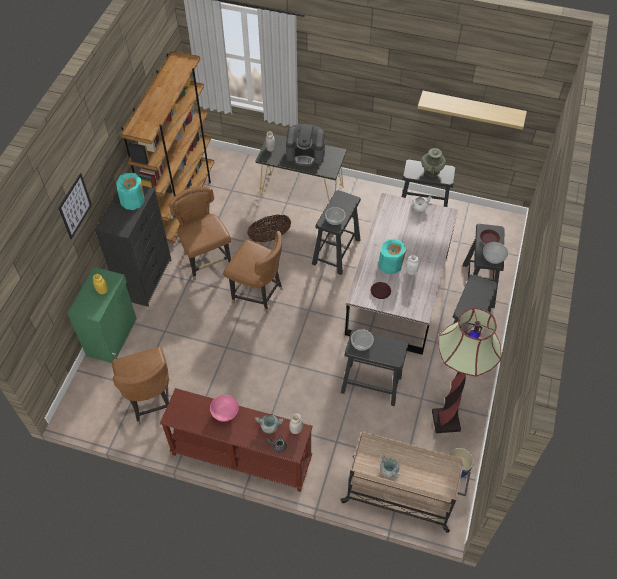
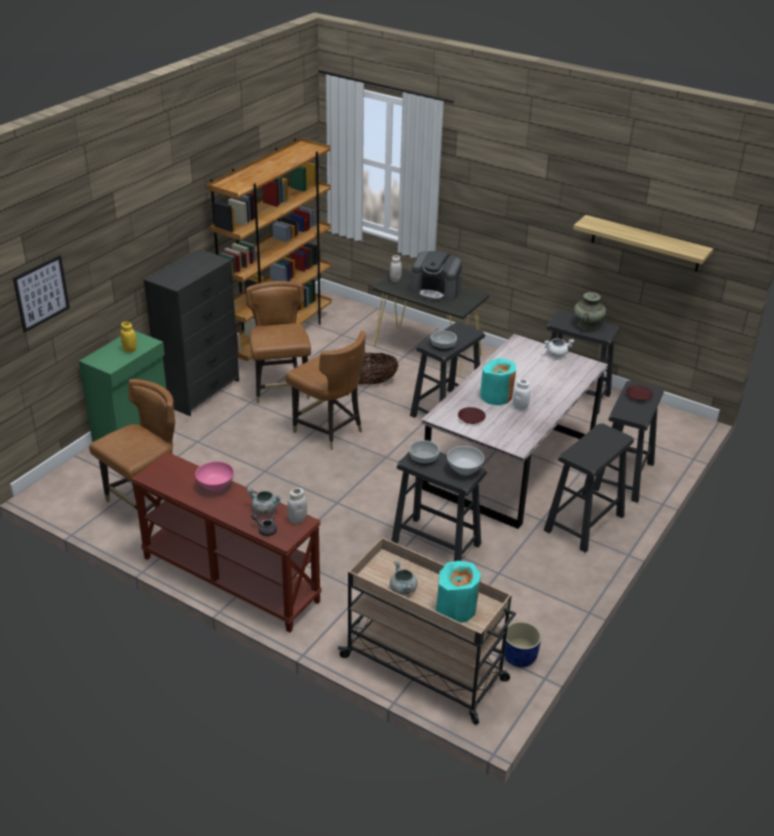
camera: 15 degrees right, 20 degrees down
(75, 206) = (124, 230): picture -> picture (41, 293)
(133, 200) = (200, 264): turquoise vase -> turquoise vase (456, 608)
(151, 402) = (145, 502): brown chair -> brown chair turned 135 degrees counterclockwise
(445, 421) = (523, 603): floor lamp -> none
(493, 258) = (636, 414): white bowl -> white bowl (464, 470)

